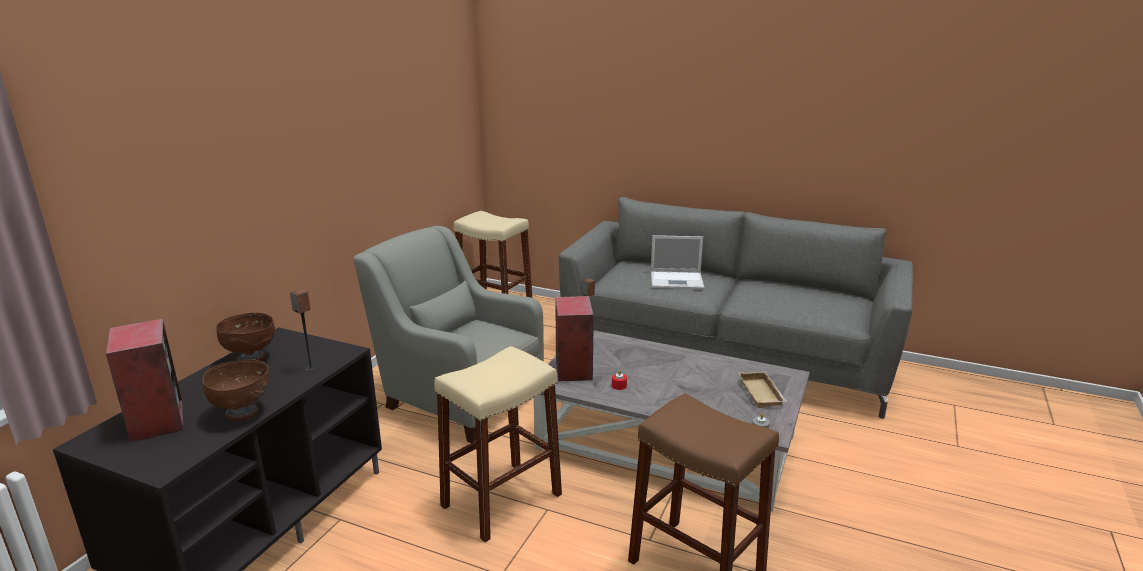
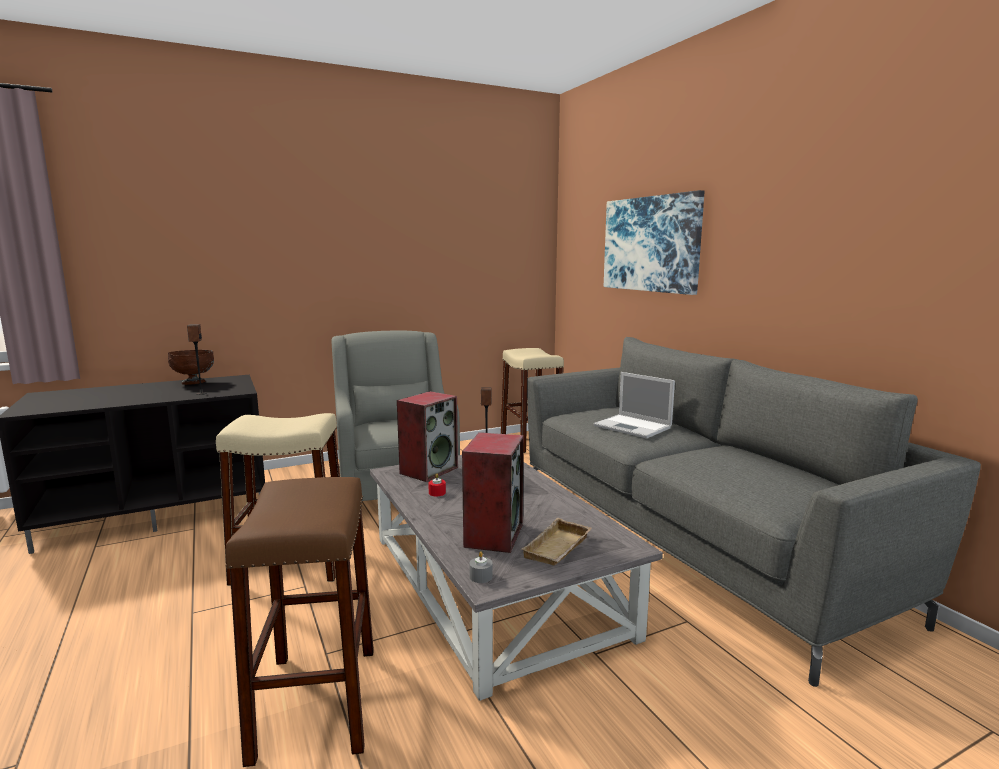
camera: 40 degrees right, 10 degrees down
(156, 420) = (84, 394): speaker -> speaker (493, 535)
(243, 413) = (116, 402): brown bowl -> none
(623, 108) = (650, 244): none -> picture

